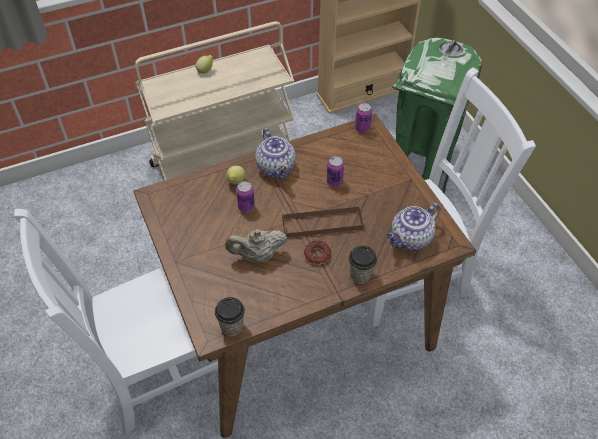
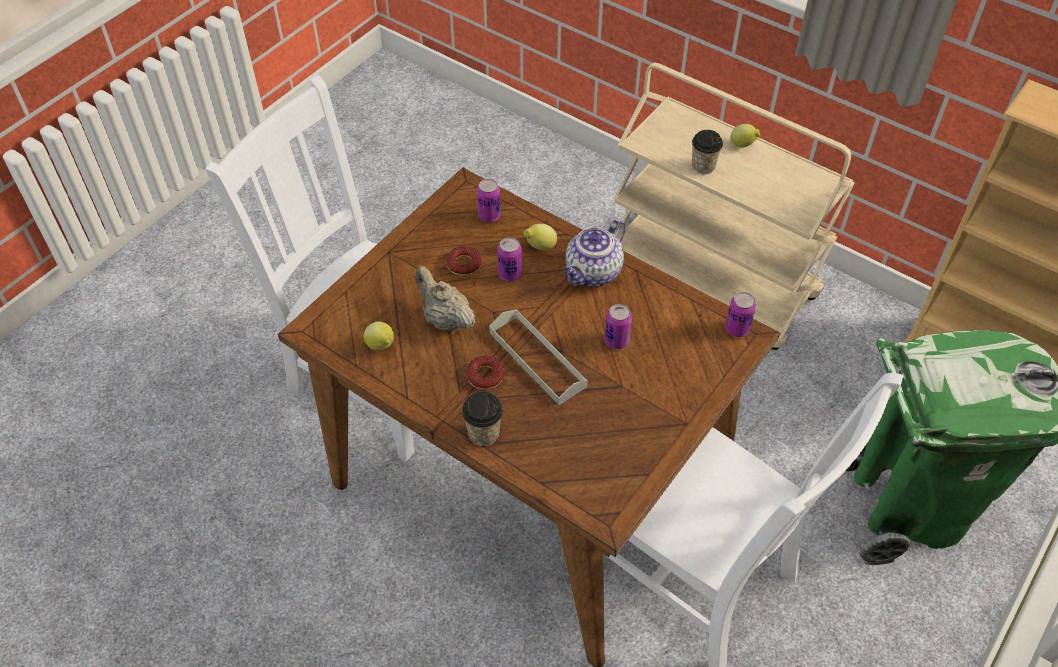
camera: 60 degrees right, 0 degrees up
(189, 195) = (489, 216): none -> can
(219, 226) = (464, 264): none -> donut
(232, 326) = (332, 343): cup -> cup (703, 166)
(255, 299) = (381, 346): none -> lemon
(322, 224) = (537, 359): brown tray -> grey tray
(410, 239) = (579, 464): teapot -> none

